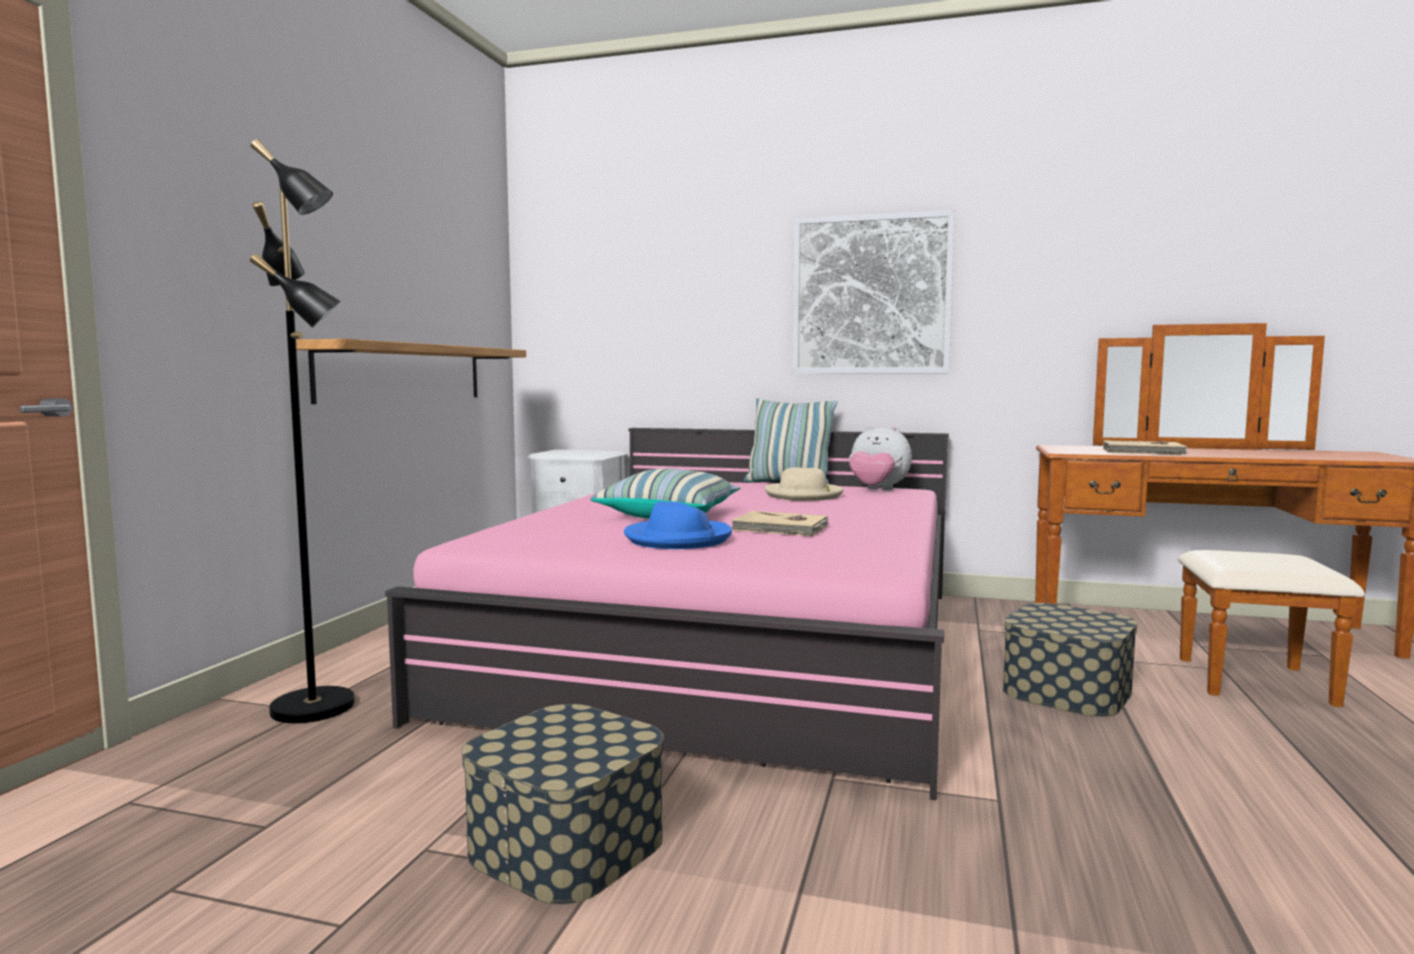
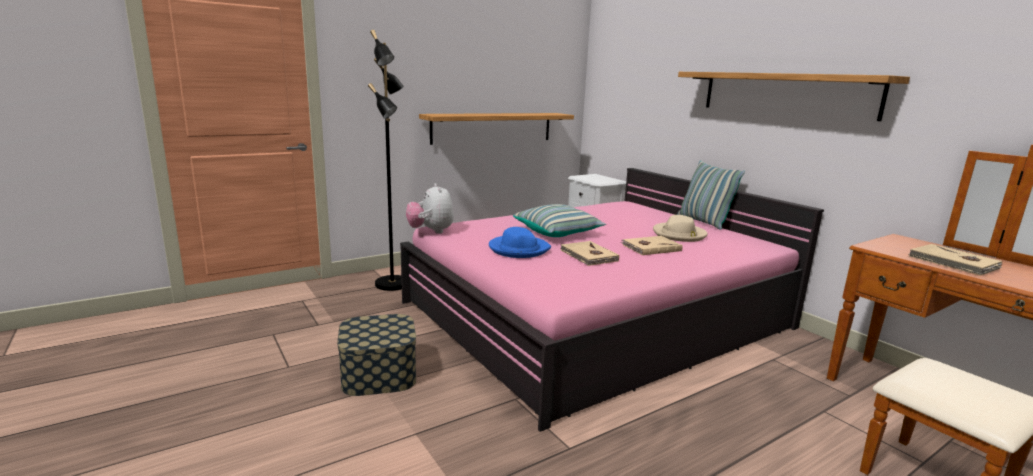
camera: 40 degrees right, 10 degrees up
(816, 509) = (650, 247): none -> beige book
(871, 295) = (785, 94): picture -> shelf
(877, 490) = (744, 241): plush toy -> plush toy (431, 231)
(1067, 690) = (746, 419): storage box -> none

